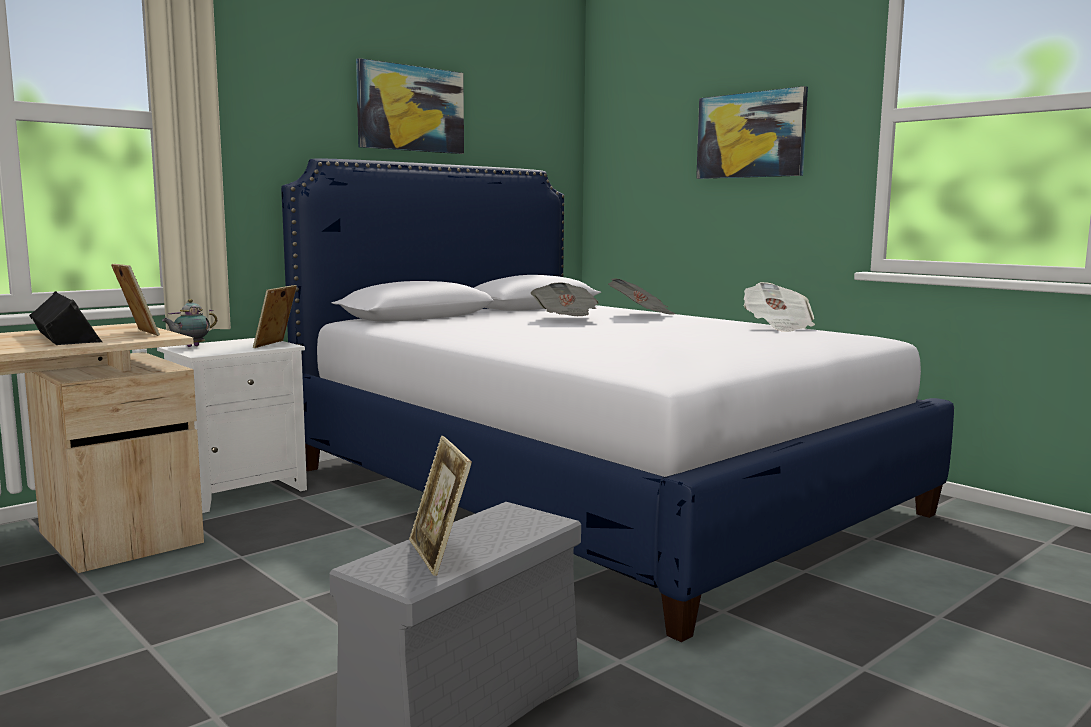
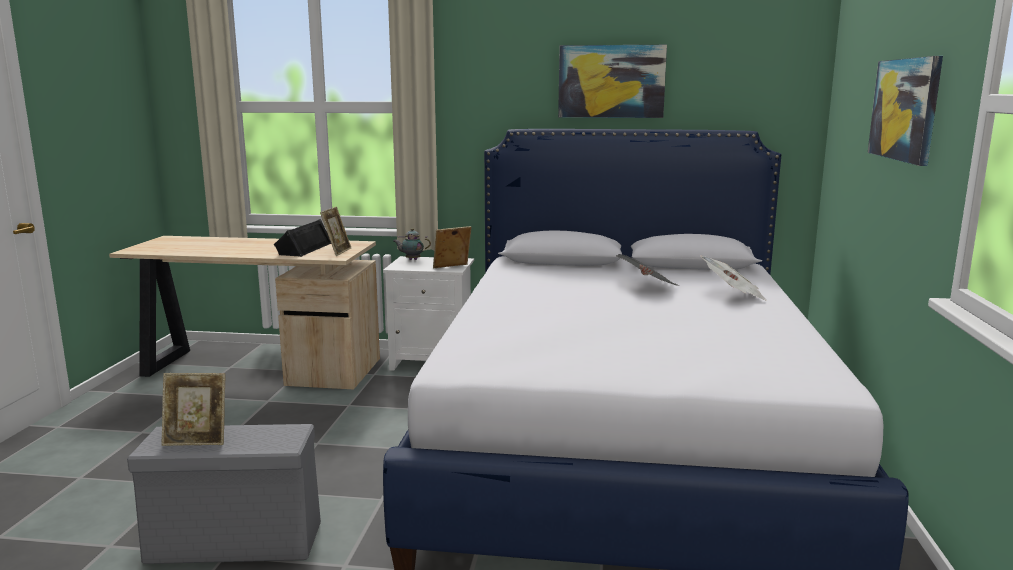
camera: 50 degrees right, 5 degrees up
(439, 555) = (197, 440): picture frame -> picture frame turned 120 degrees counterclockwise
(777, 327) = (791, 342): newspaper -> none

